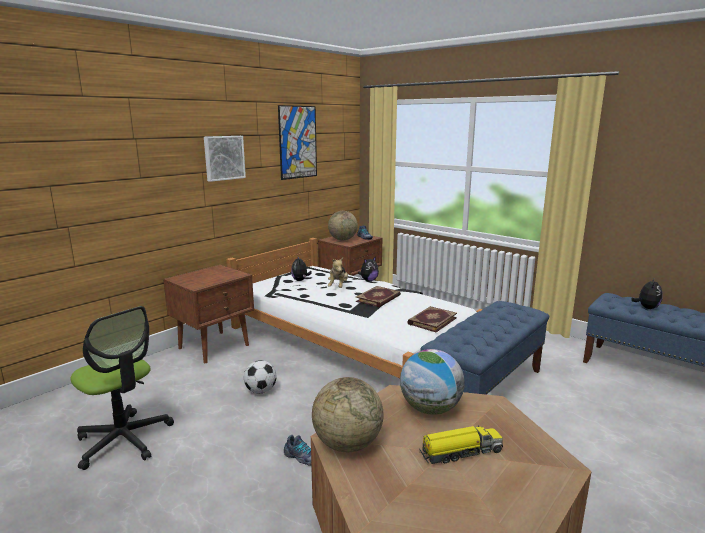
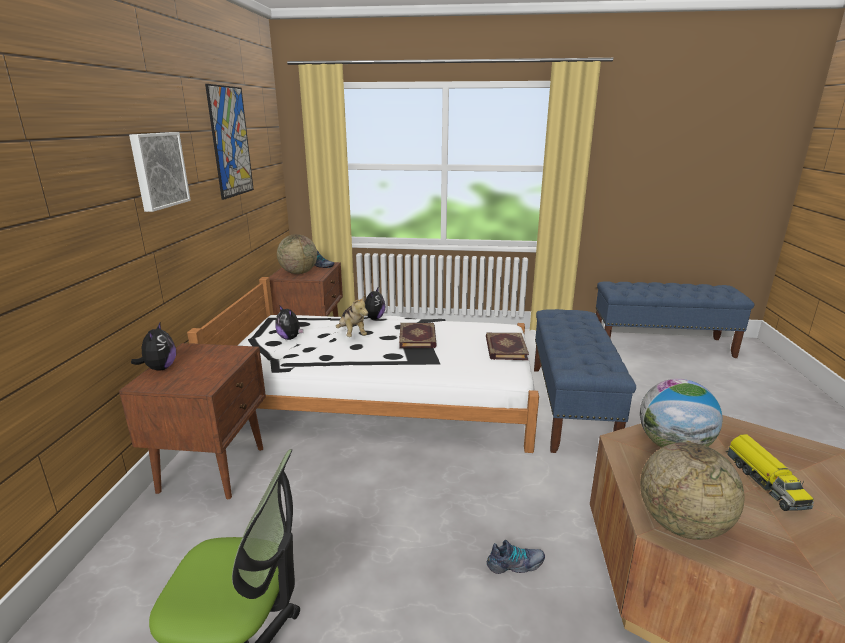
camera: 35 degrees left, 5 degrees up
(261, 390) = (359, 504): football -> none
(460, 452) = (764, 481): toy truck -> toy truck turned 135 degrees clockwise
(646, 308) = (648, 288): plush toy -> plush toy (160, 368)

